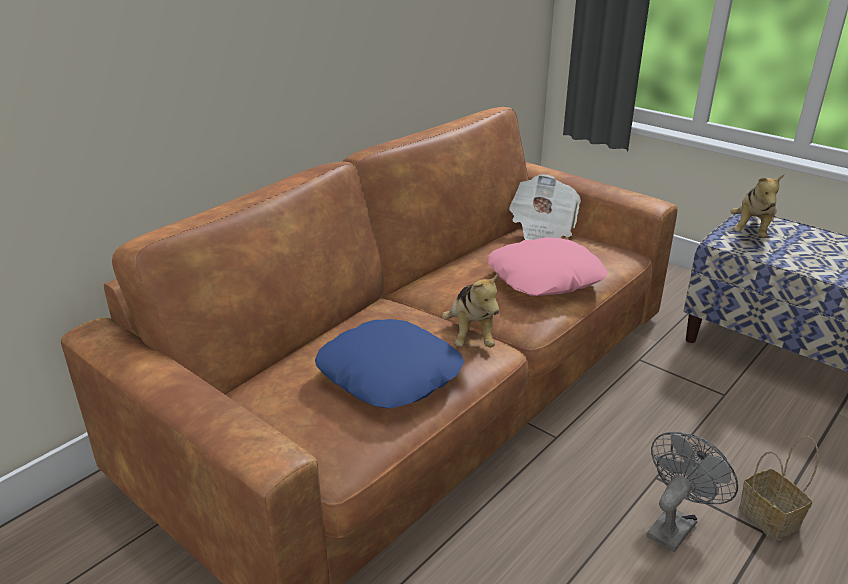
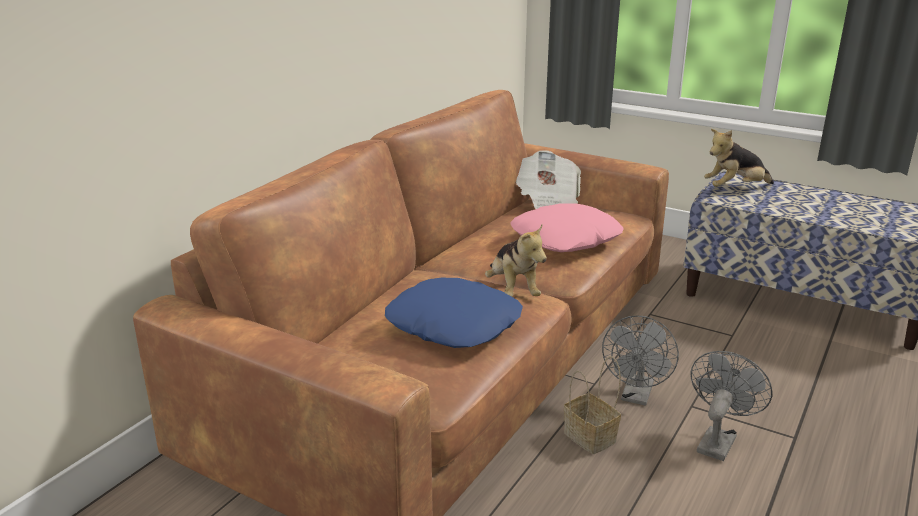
camera: 10 degrees left, 5 degrees down
(598, 458) = (636, 396): none -> grey fan
(751, 231) = (735, 188): plush toy -> plush toy turned 60 degrees clockwise
(771, 518) = (797, 426): basket -> basket (591, 438)

